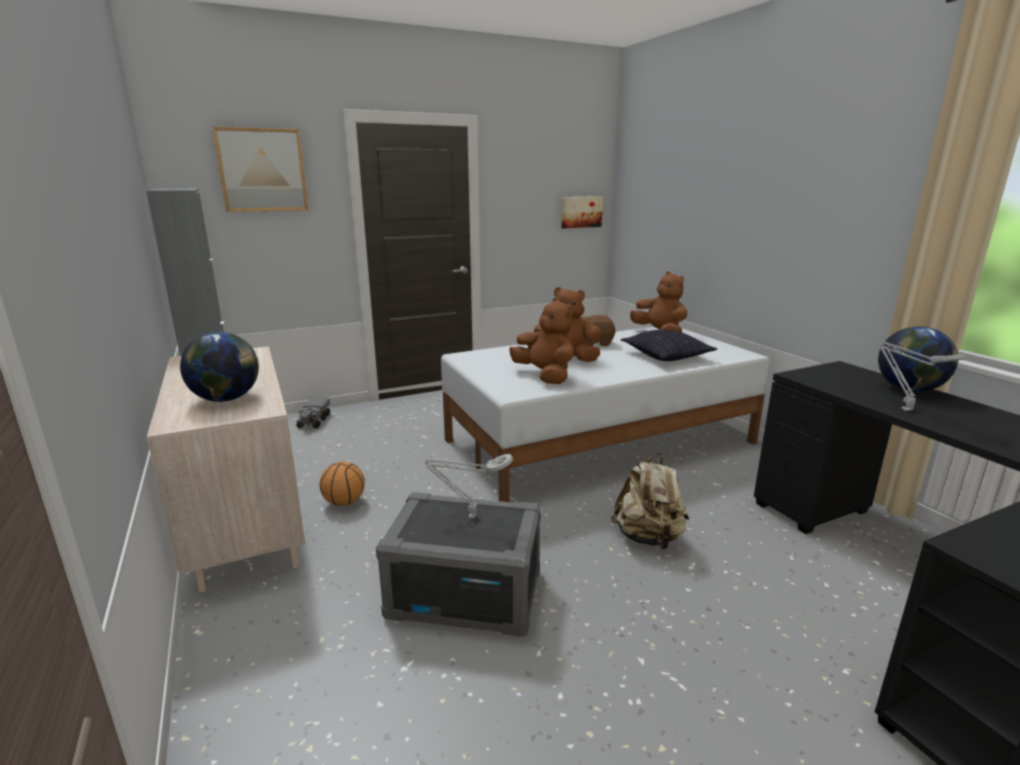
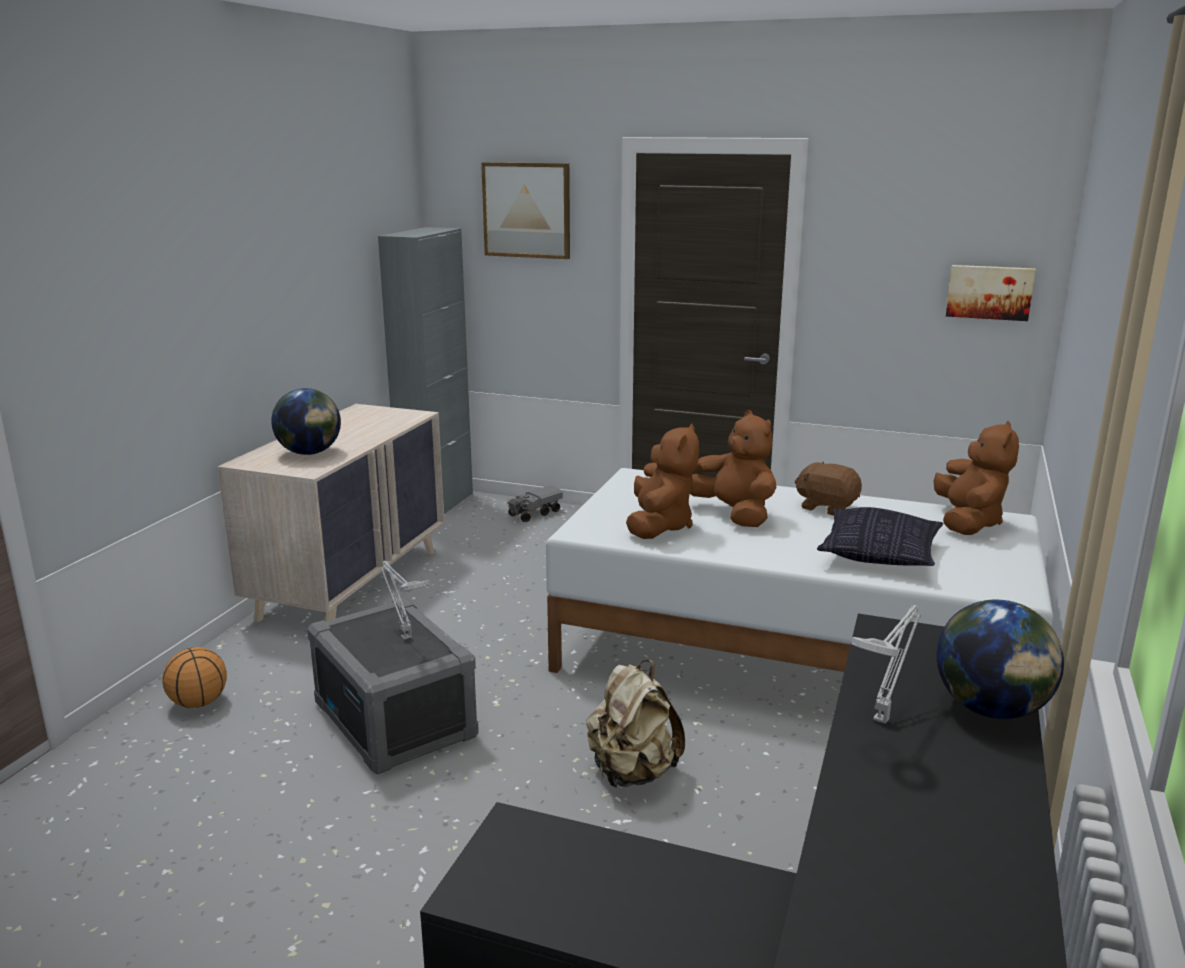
camera: 45 degrees right, 0 degrees up
(344, 502) = (436, 600): basketball -> basketball (199, 703)

